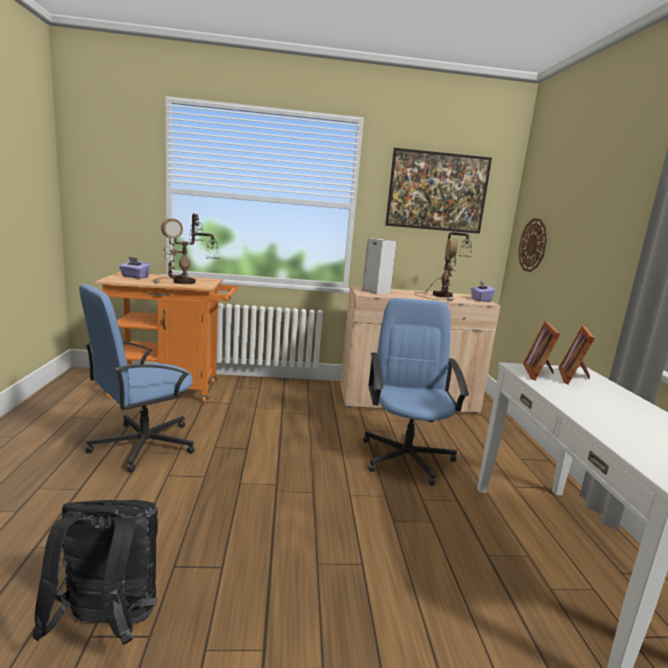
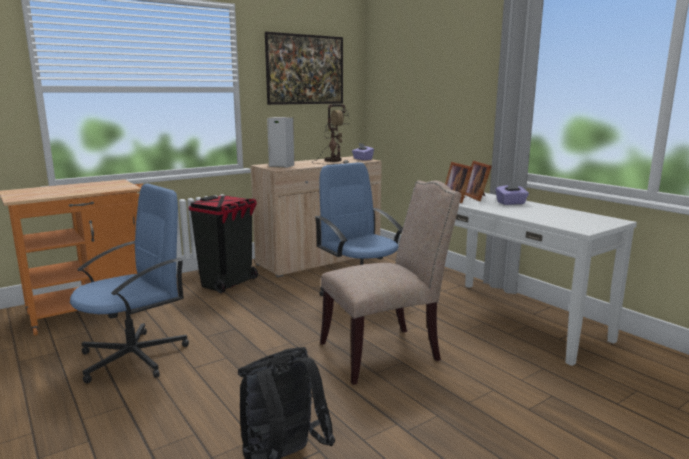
camera: 30 degrees left, 0 degrees up
(135, 277) = (33, 192): purple tissue box -> purple tissue box (511, 203)
(142, 445) = (135, 357): blue office chair -> blue office chair turned 150 degrees counterclockwise
(186, 282) = (101, 187): table lamp -> none
(295, 399) = (228, 283): none -> black trash can
(357, 540) = (385, 352): none -> beige chair
(533, 245) = (391, 108): wall clock -> none

